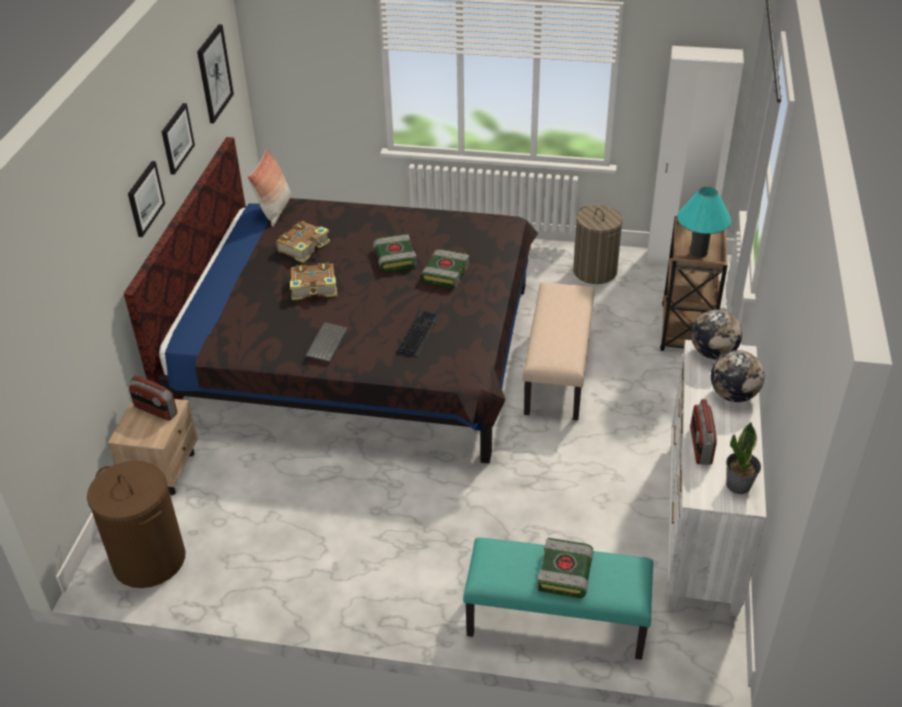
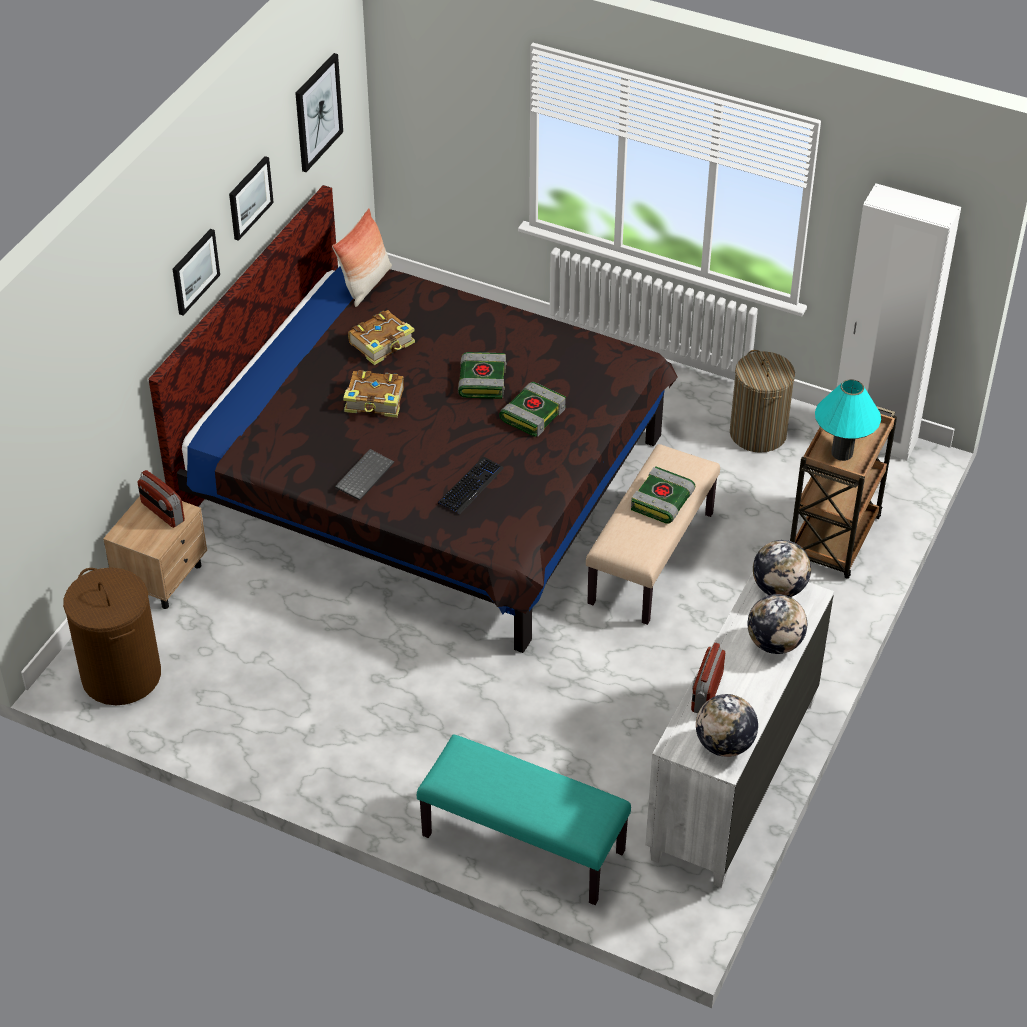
camera: 15 degrees right, 5 degrees up
(565, 574) = (527, 795): book -> book (662, 502)
(739, 485) = (724, 745): potted plant -> globe

